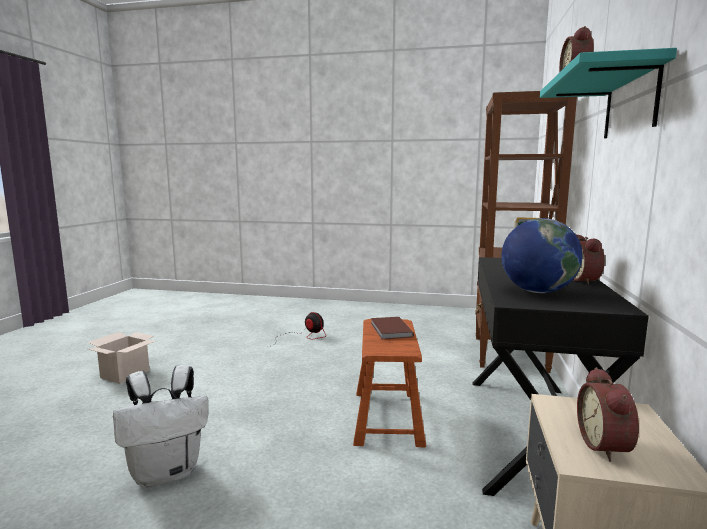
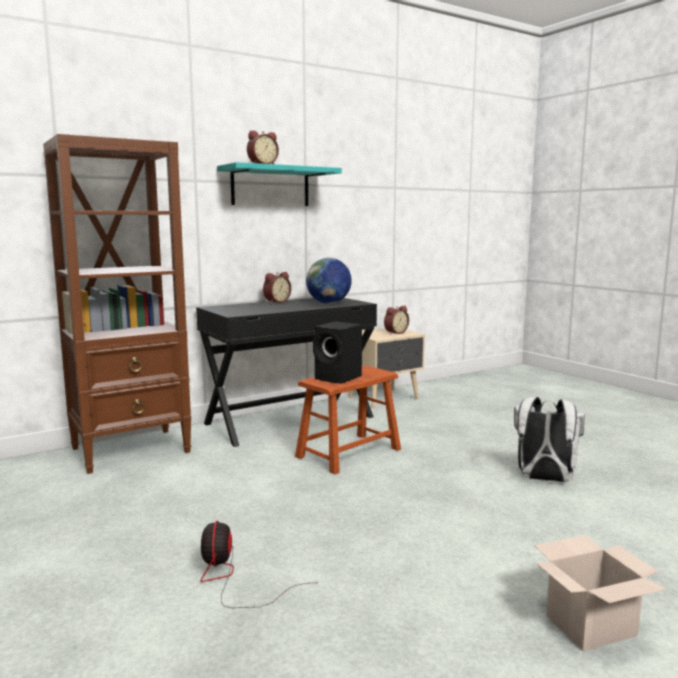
camera: 135 degrees left, 0 degrees up
(390, 330) = (339, 378): brown book -> black speaker

